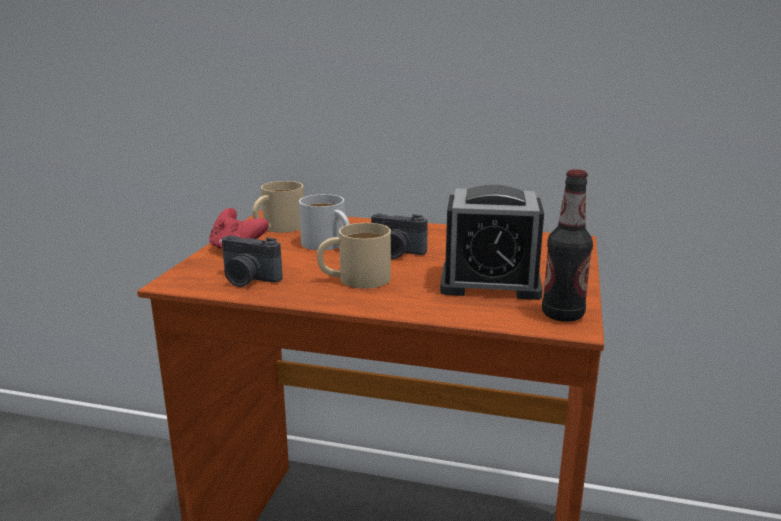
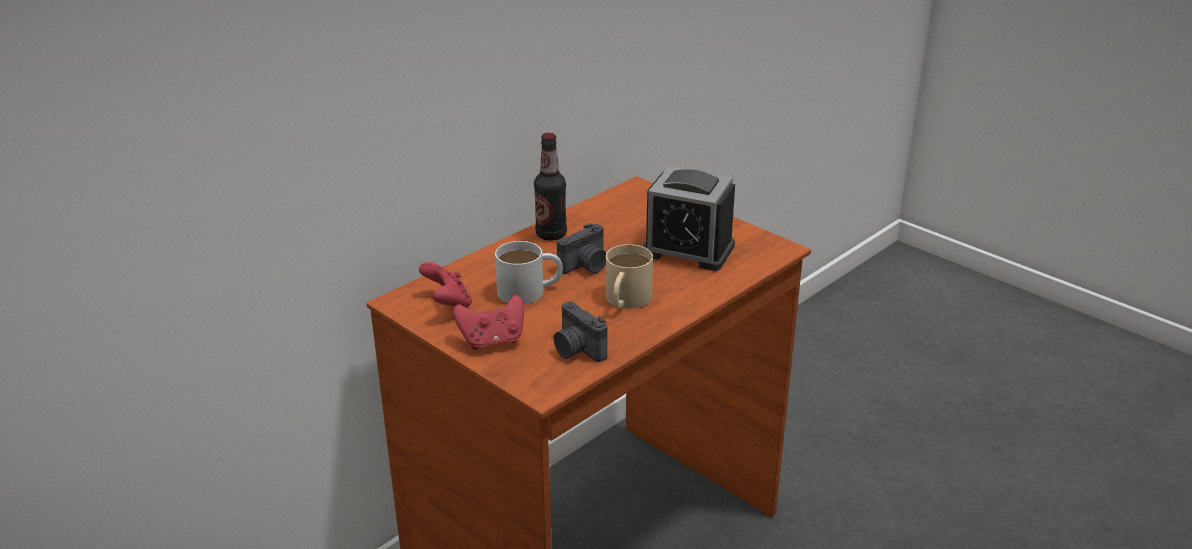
camera: 60 degrees left, 10 degrees up
(248, 279) = (577, 350): camera -> camera turned 90 degrees clockwise
(277, 228) = (448, 305): beige mug -> red game controller
(490, 283) = (688, 249): alarm clock -> alarm clock turned 75 degrees clockwise
(562, 314) = (763, 245): bottle -> bottle (551, 234)

